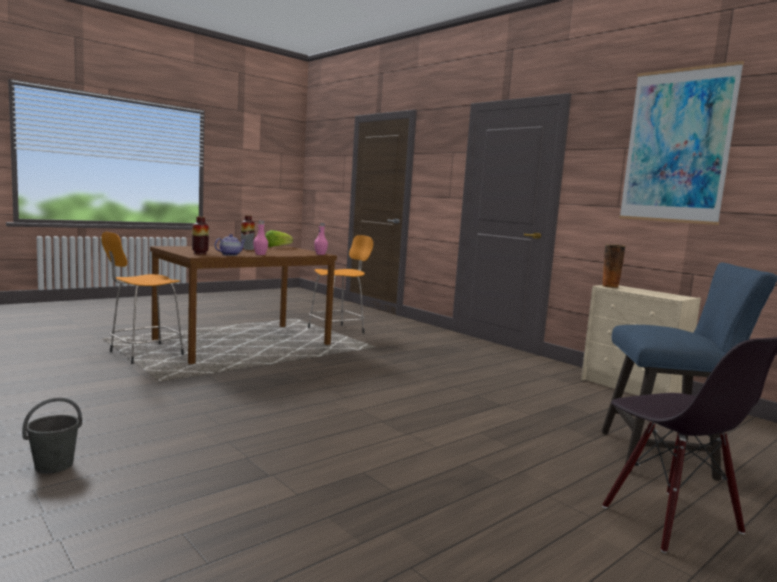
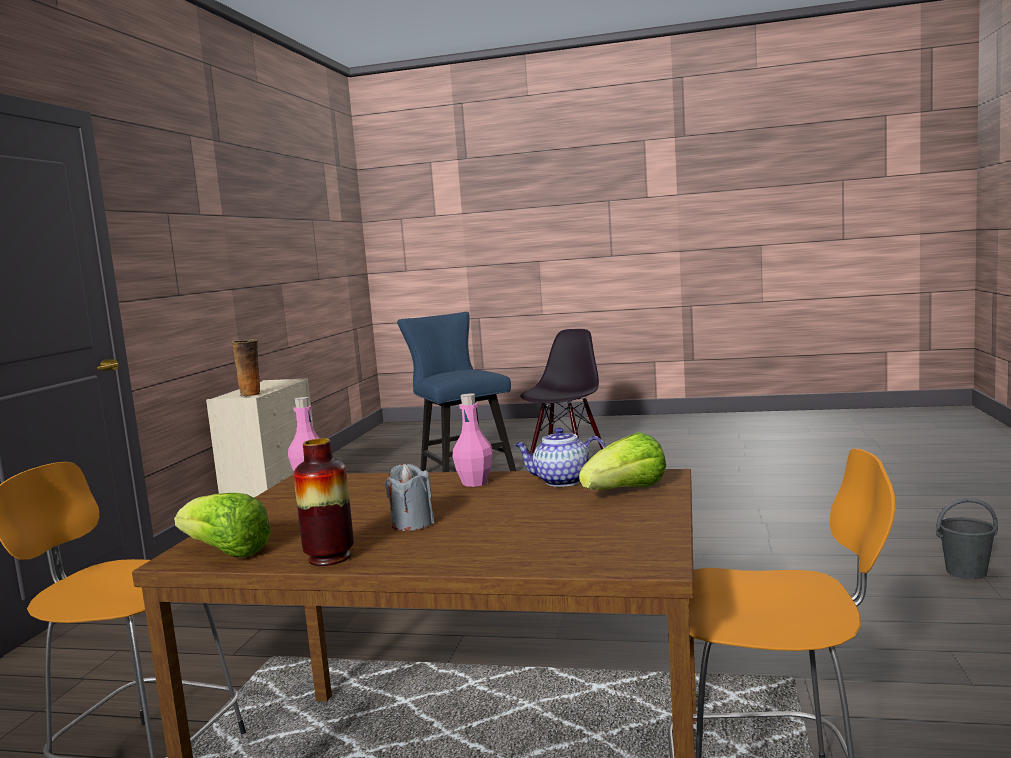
camera: 125 degrees left, 0 degrees up
(200, 253) = (626, 491): vase -> lettuce
(677, 146) = (211, 214): picture -> none

